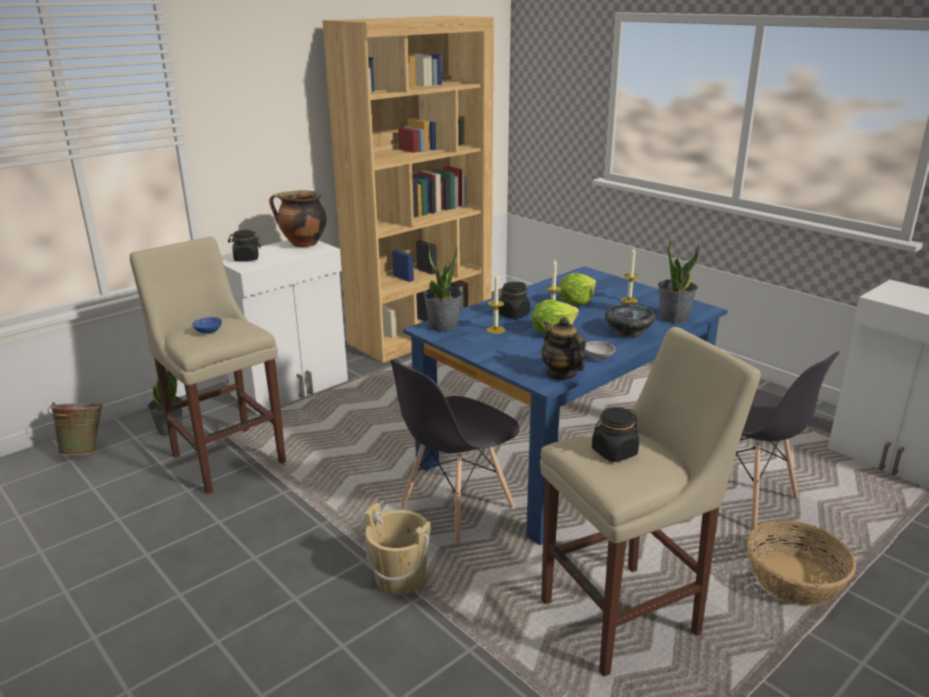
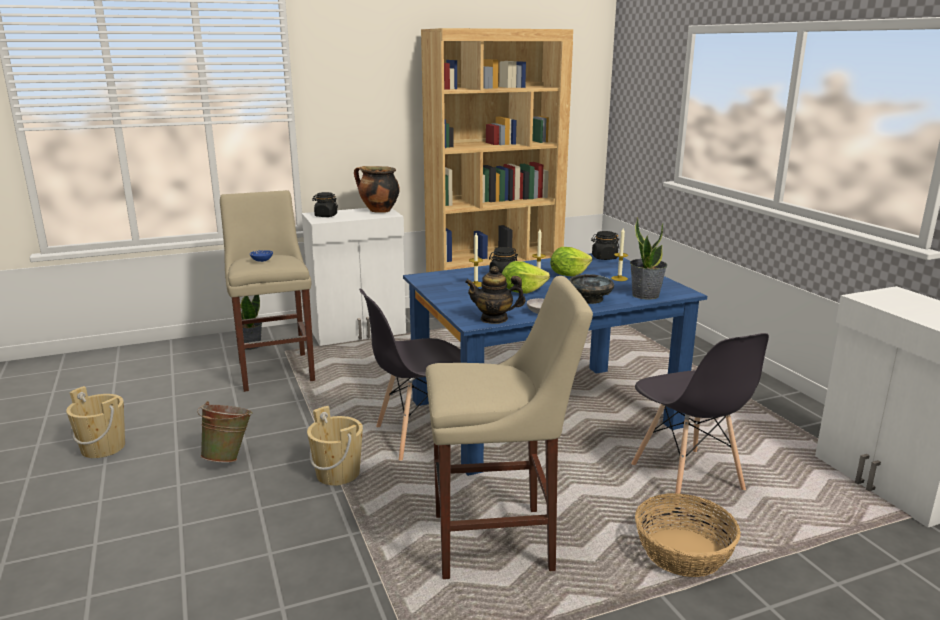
camera: 20 degrees right, 5 degrees down
(75, 614) = (103, 447): none -> beige bucket
(85, 450) = (185, 349): green bucket -> green bucket (229, 457)
(443, 326) = (436, 277): potted plant -> none
(561, 373) = (494, 319): teapot -> teapot turned 75 degrees counterclockwise
(614, 452) = (476, 375): black jar -> black jar (604, 258)

